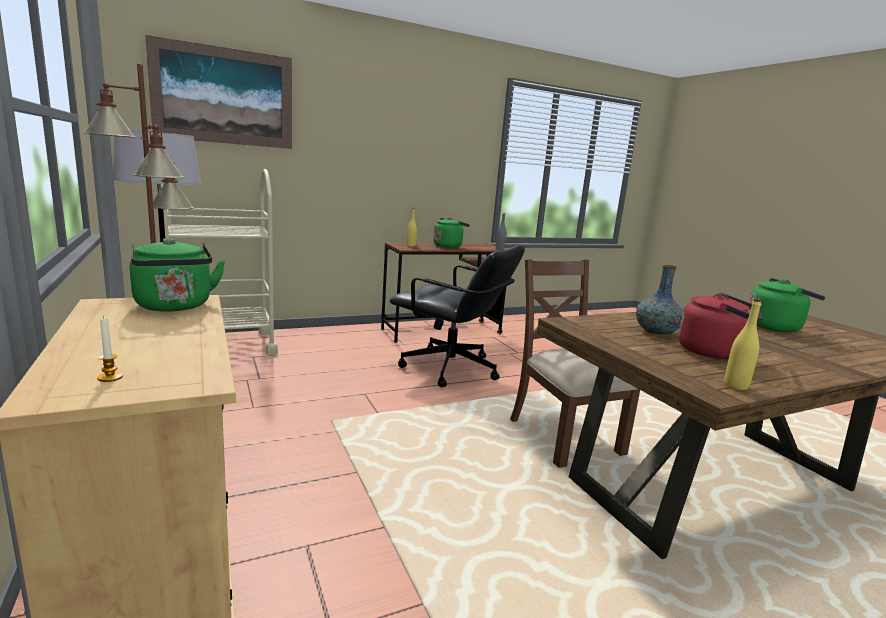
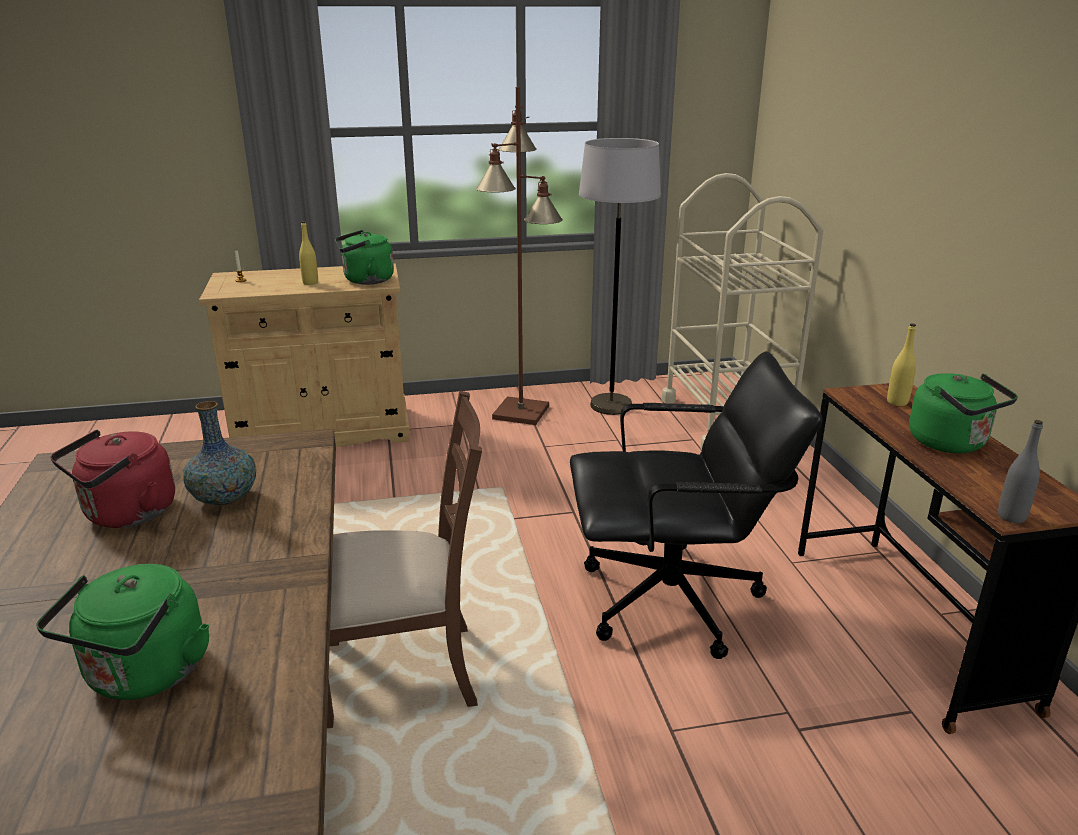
camera: 105 degrees right, 10 degrees up
(224, 96) = (832, 82): picture -> none
(451, 369) = (673, 601): black office chair -> black office chair turned 135 degrees counterclockwise
(735, 386) = (51, 483): yellow bottle -> yellow bottle (310, 283)

